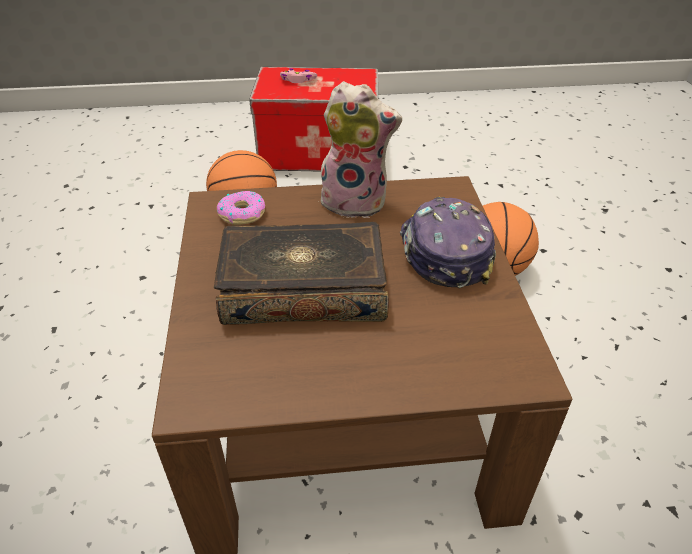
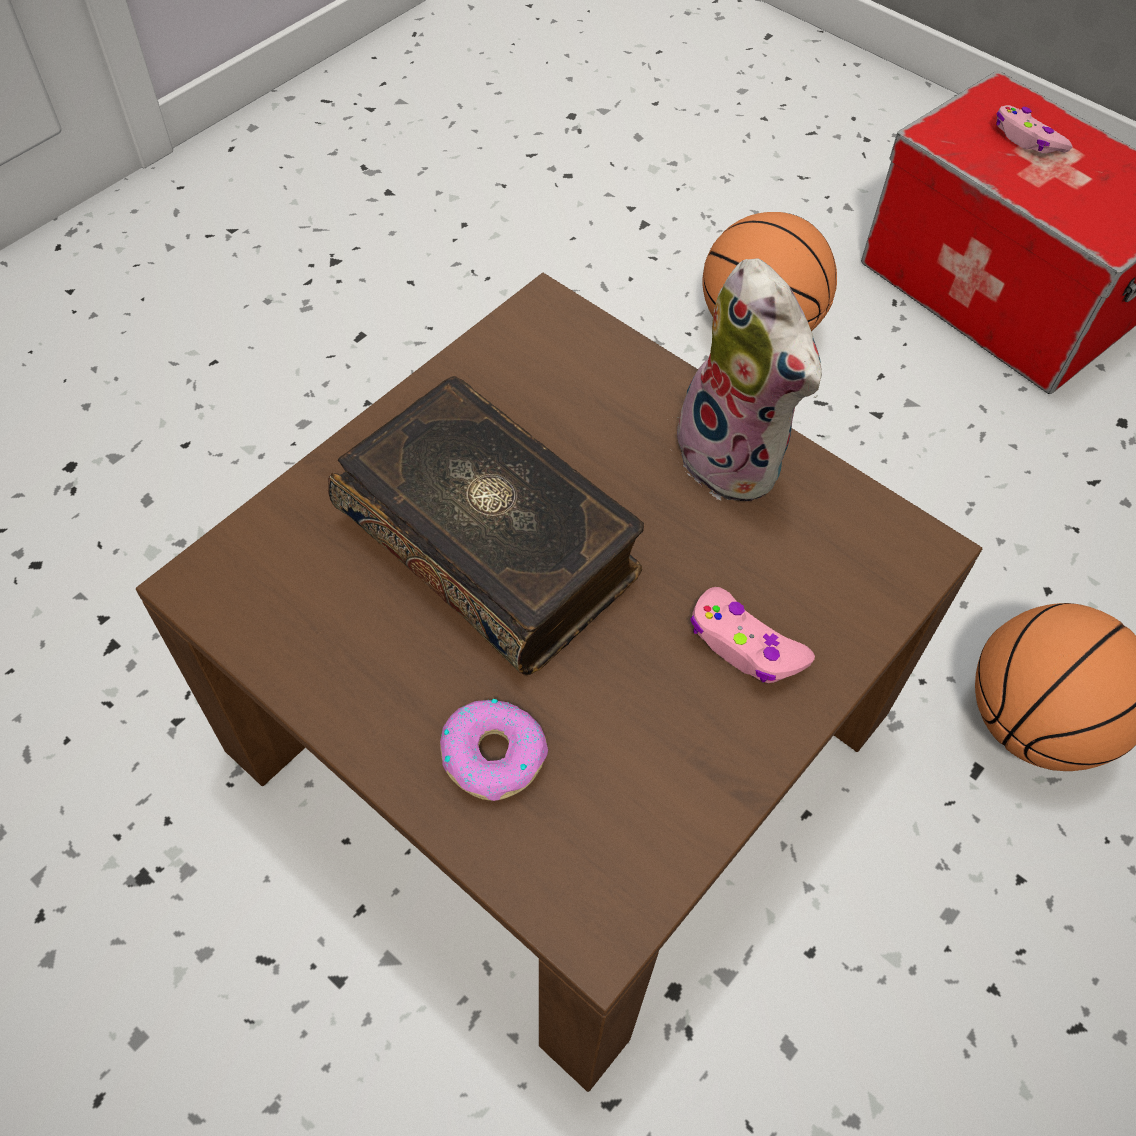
camera: 45 degrees right, 15 degrees up
(242, 214) = (562, 360): donut -> donut (493, 755)
(443, 252) = (745, 645): cap -> pink game controller

